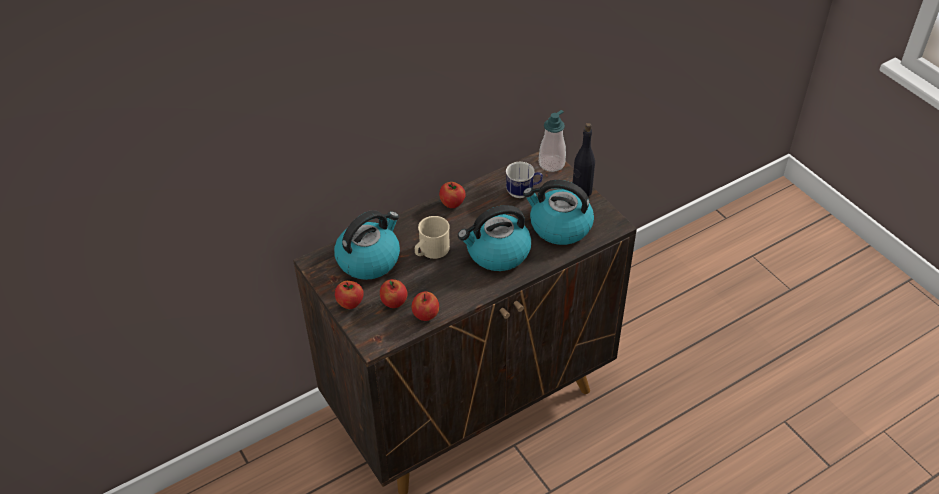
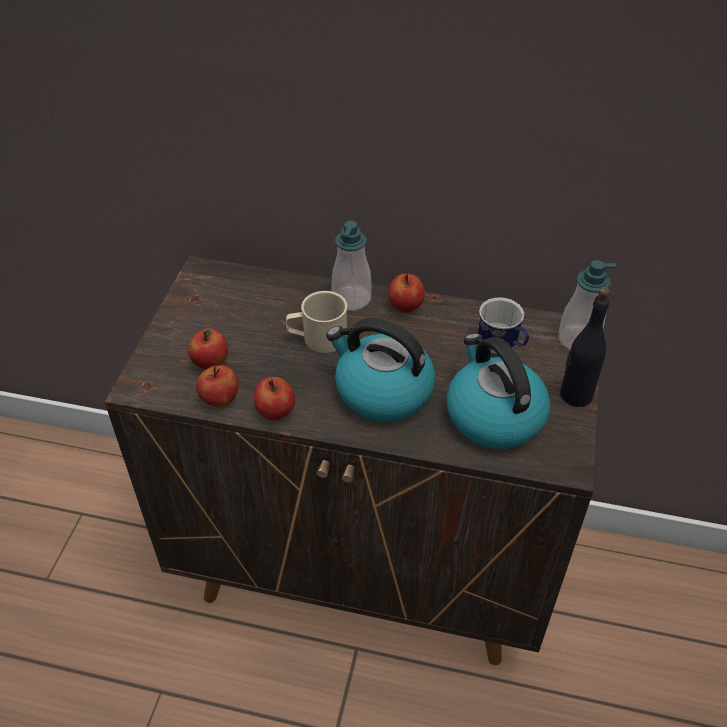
camera: 45 degrees right, 0 degrees up
(350, 303) = (173, 332): apple -> apple (276, 412)
(369, 259) = (250, 303): kettle -> none
(419, 219) = (351, 299): none -> soap dispenser

